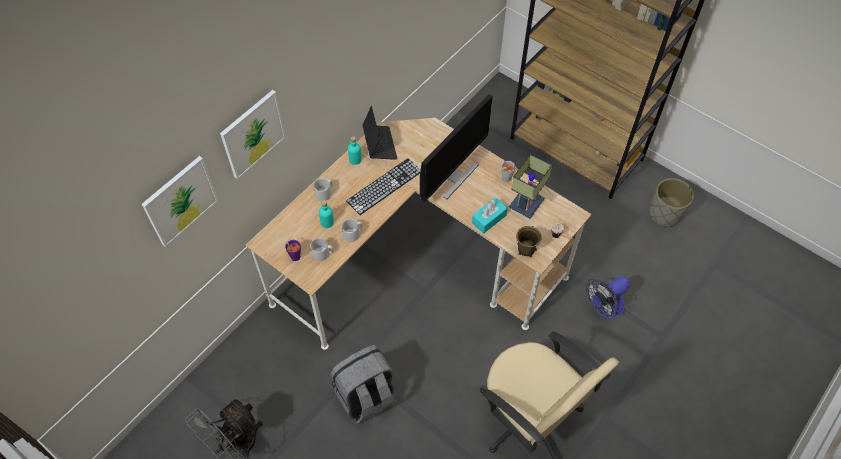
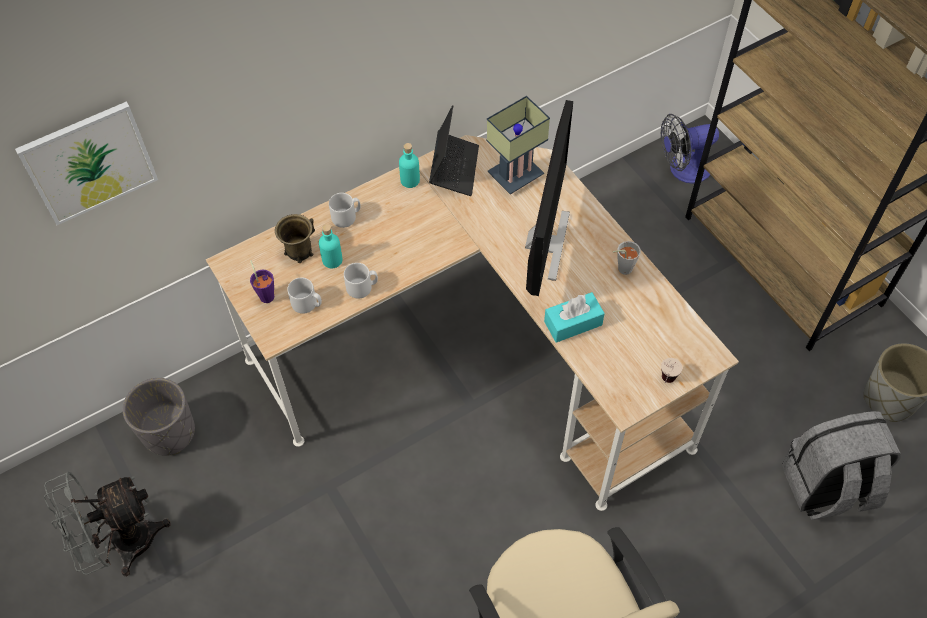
camera: 20 degrees right, 0 degrees up
(237, 366) = (169, 432): none -> grey planter
(253, 134) = (230, 93): picture -> none
(366, 397) = (327, 535): grey backpack -> grey backpack (826, 487)
(384, 186) = (436, 230): keyboard -> none
(453, 176) = (544, 244): monitor -> monitor turned 45 degrees counterclockwise
(525, 249) = (612, 385): brown mug -> brown mug (298, 250)
(526, 206) = (640, 320): table lamp -> table lamp (515, 178)
(604, 307) = (736, 515): fan -> fan (683, 169)

